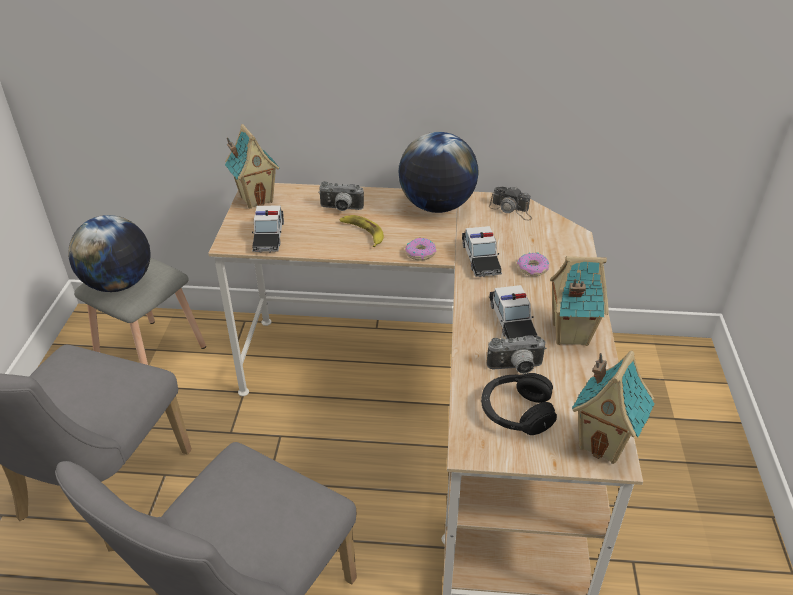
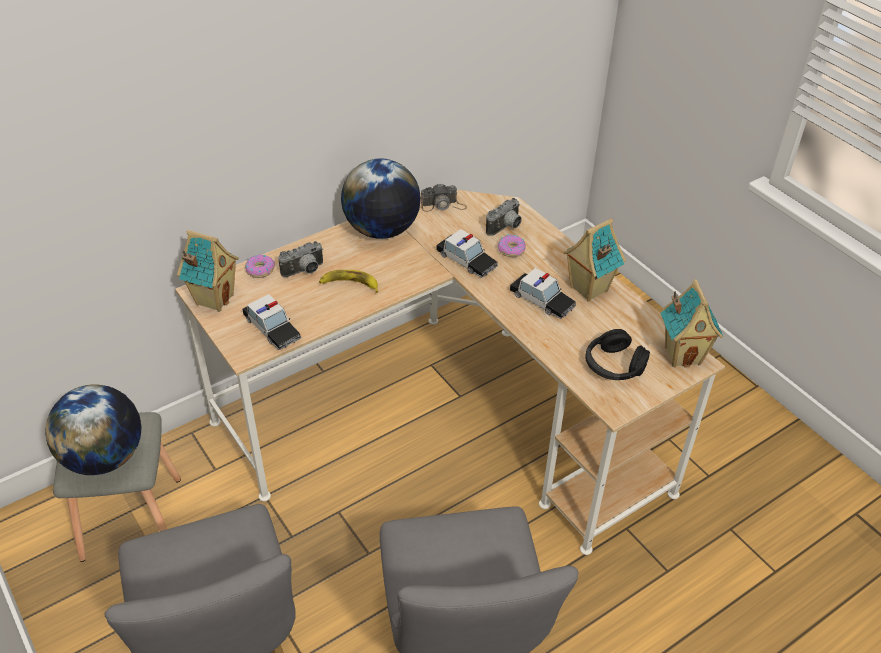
camera: 40 degrees left, 5 degrees up
(420, 253) = (416, 279): donut -> donut (260, 270)
(516, 368) = (581, 334): camera -> camera (506, 228)

